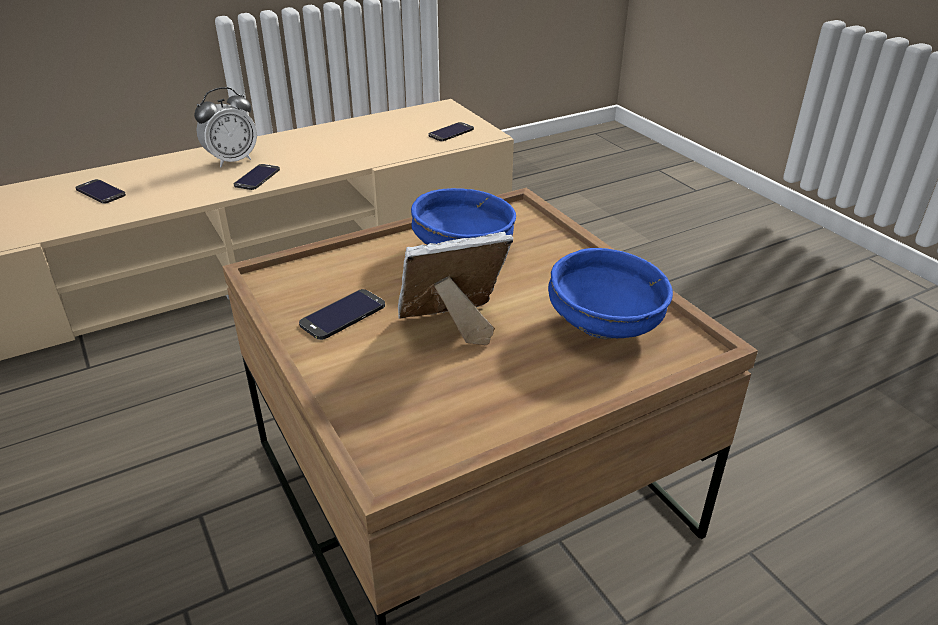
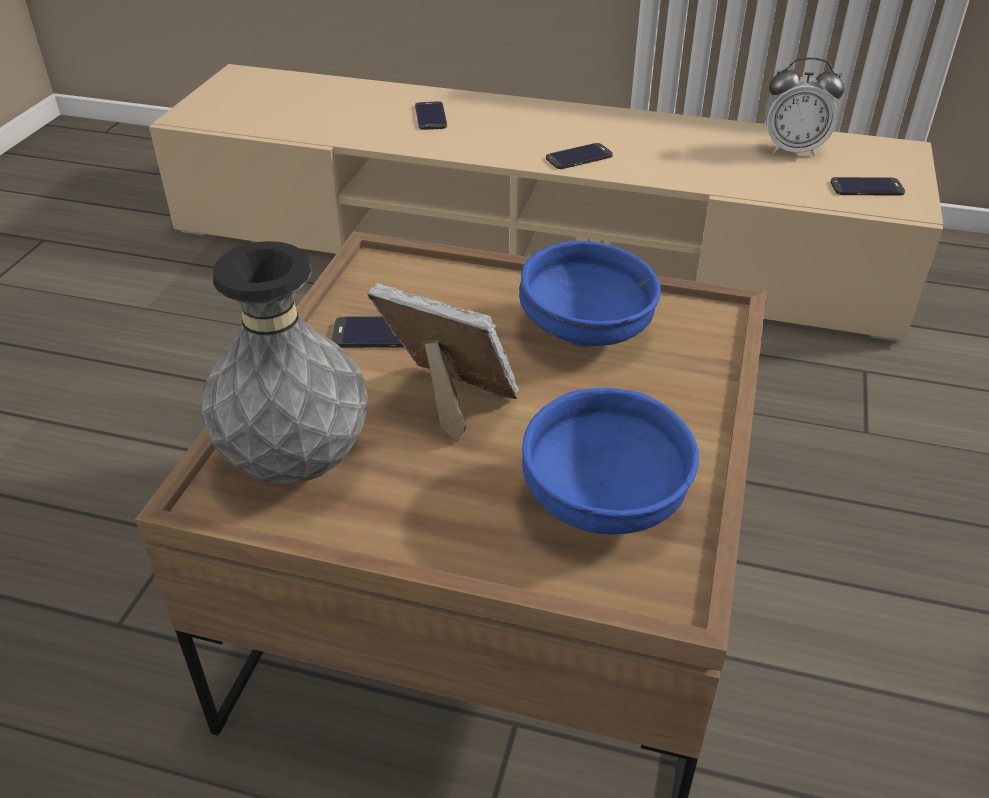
camera: 45 degrees right, 5 degrees up
(232, 160) = (579, 128): alarm clock -> alarm clock (792, 150)
(414, 416) = (297, 465): none -> grey vase

